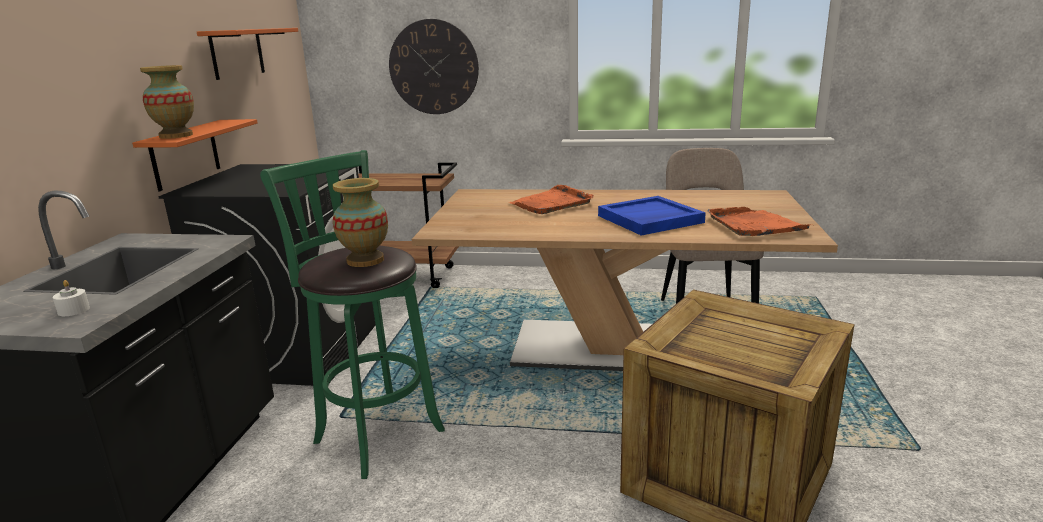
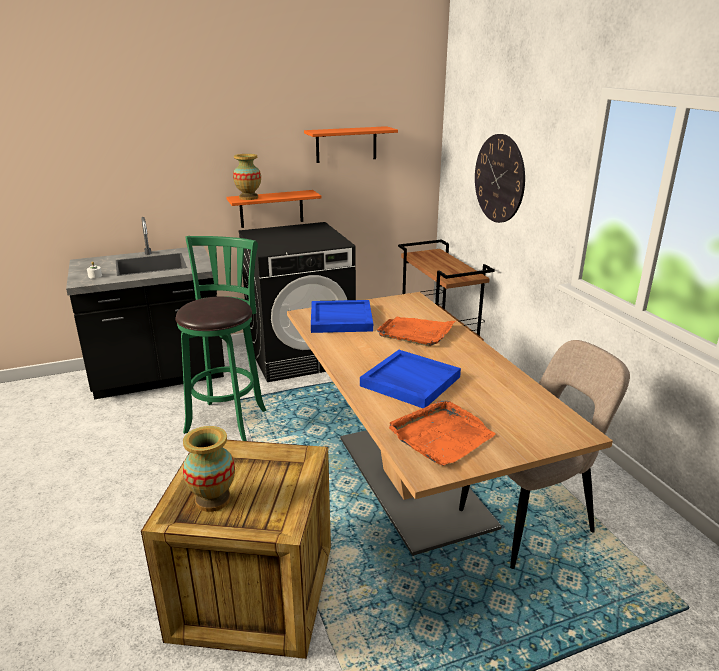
camera: 60 degrees right, 5 degrees up
(365, 260) = (207, 309): vase -> vase (212, 500)
(477, 221) = (340, 319): none -> blue tray

